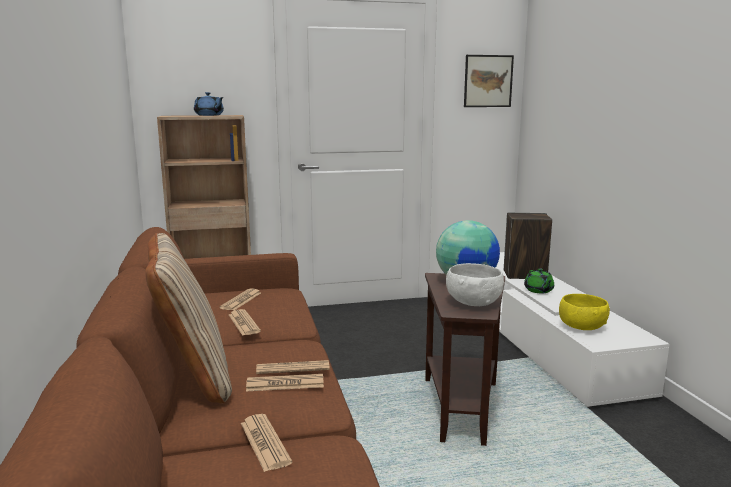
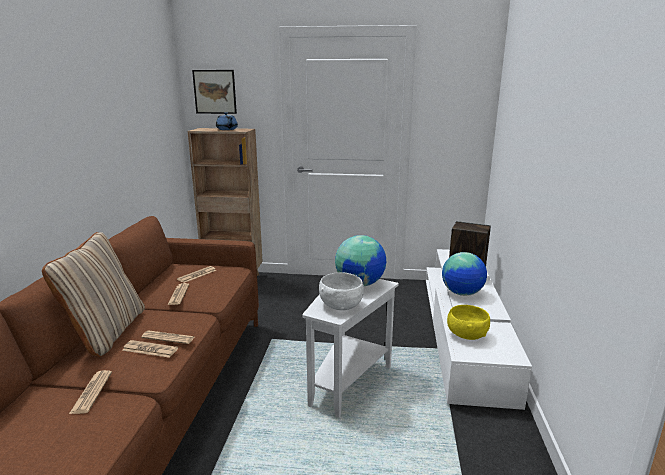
camera: 20 degrees right, 5 degrees up
(461, 406) = (348, 380): brown side table -> white side table
(488, 81) = (463, 102): picture -> picture (215, 92)
(538, 290) = (462, 293): green teapot -> globe

